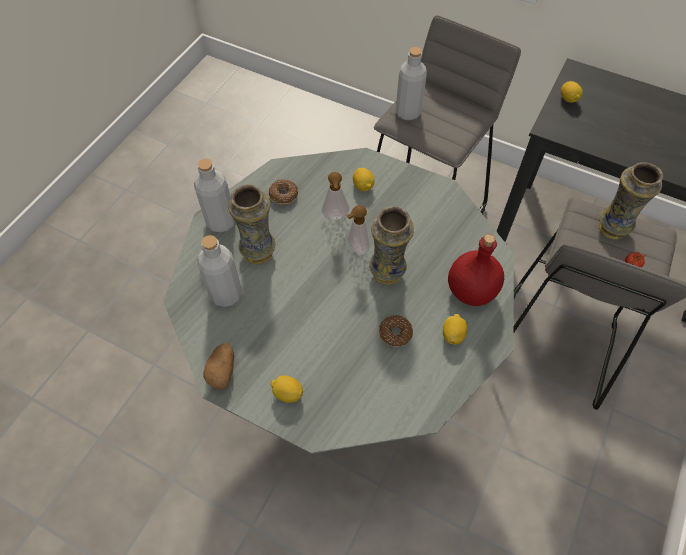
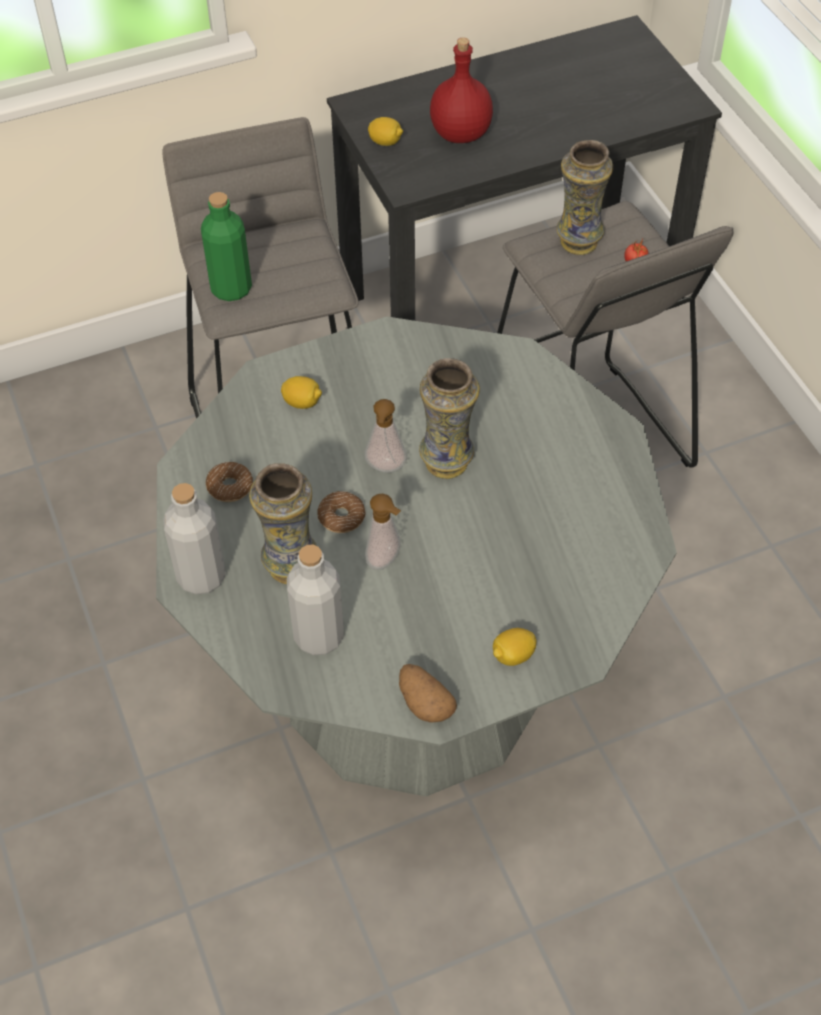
camera: 50 degrees left, 5 degrees down
(335, 217) = (320, 458): soap dispenser -> soap dispenser (386, 561)
(395, 333) = (530, 508): donut -> donut (341, 517)
(408, 112) = (231, 288): grey bottle -> green bottle
(453, 335) = (580, 460): lemon -> none
(470, 291) = (542, 408): red bottle -> red bottle (460, 134)

